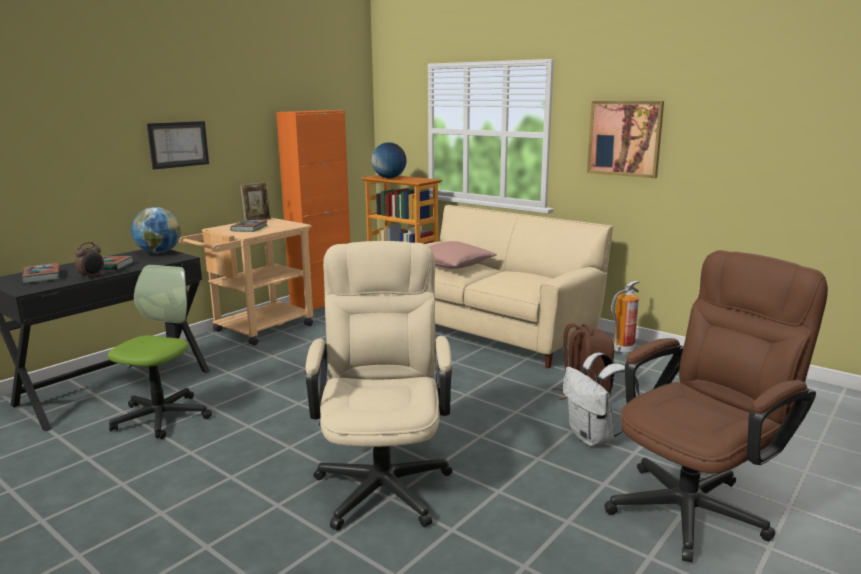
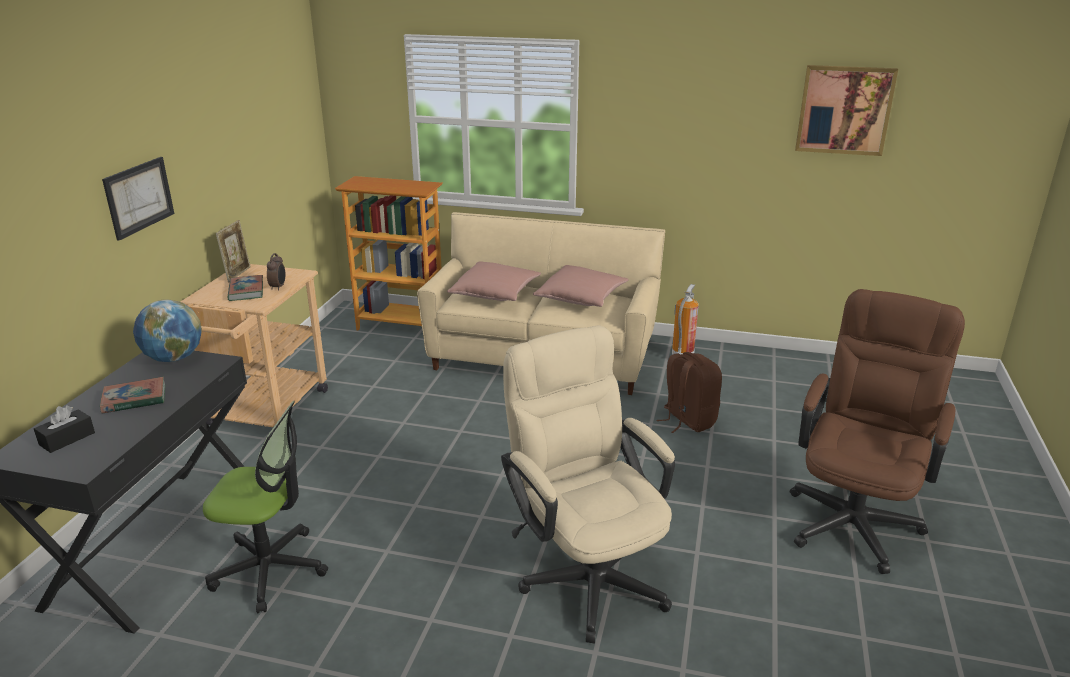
camera: 25 degrees left, 10 degrees up
(41, 277) = (67, 439): book -> black tissue box
(92, 277) = (145, 423): alarm clock -> alarm clock (278, 287)
(162, 417) = (270, 569): office chair -> office chair turned 105 degrees clockwise
(322, 302) = (306, 352): orange cabinet -> none
(389, 178) = (373, 185): globe -> none
(521, 276) = (581, 298): none -> pink pillow
(594, 438) = (731, 469): white backpack -> none
(624, 138) = (668, 133): picture -> picture (844, 110)

